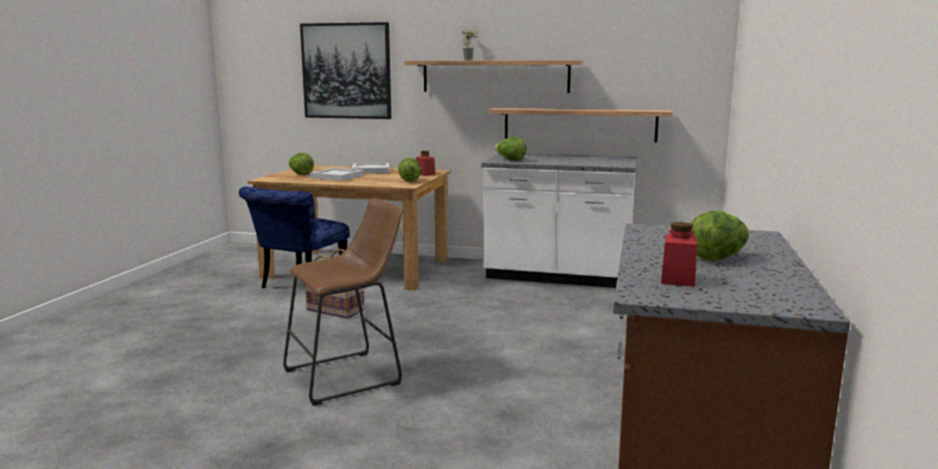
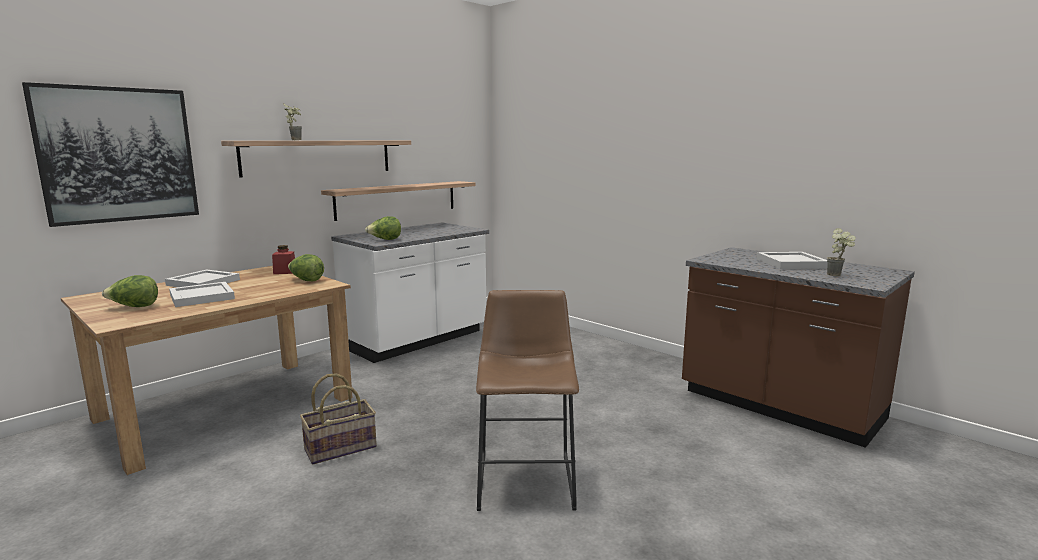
camera: 60 degrees left, 0 degrees up
(300, 285) = (216, 452): blue chair -> none
(677, 279) = (838, 275): red jar -> potted plant
(717, 258) = (791, 263): lettuce -> white tray

